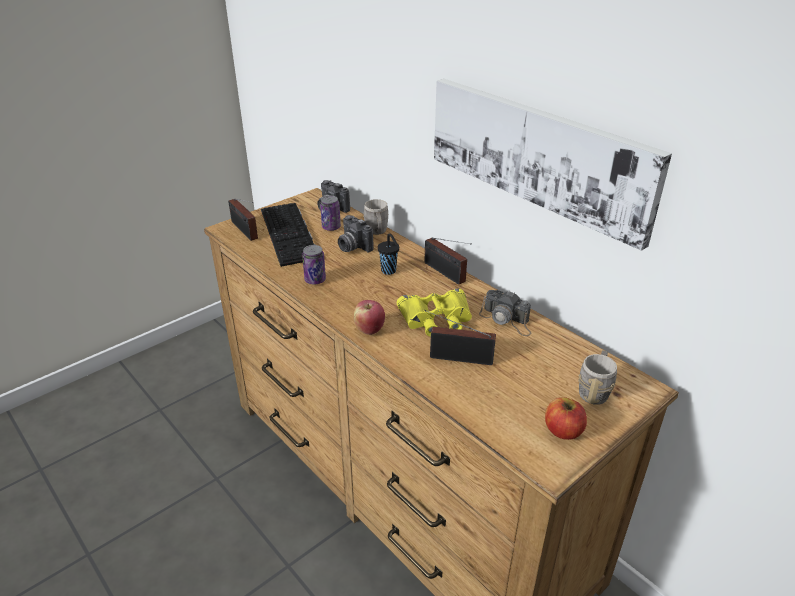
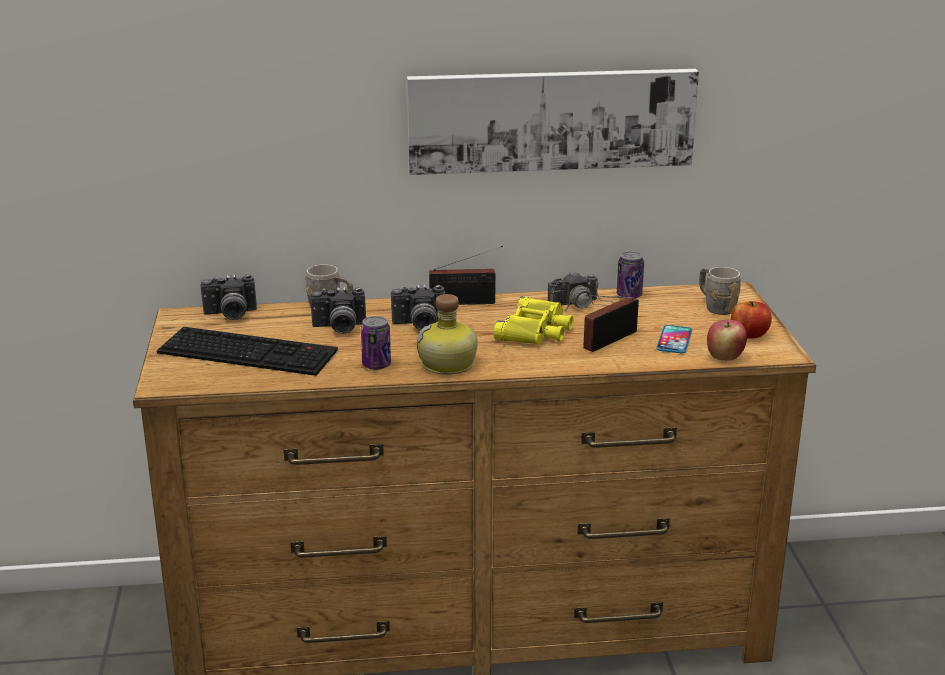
camera: 55 degrees left, 10 degrees down
(245, 231) = (193, 375): radio -> none
(331, 227) = (275, 327): can -> can (629, 295)
(343, 305) = (448, 365): none -> bottle
(369, 330) = (510, 365): apple -> apple (724, 357)
(389, 271) = (419, 325): black cup -> camera
(499, 391) = (674, 340): none -> phone

